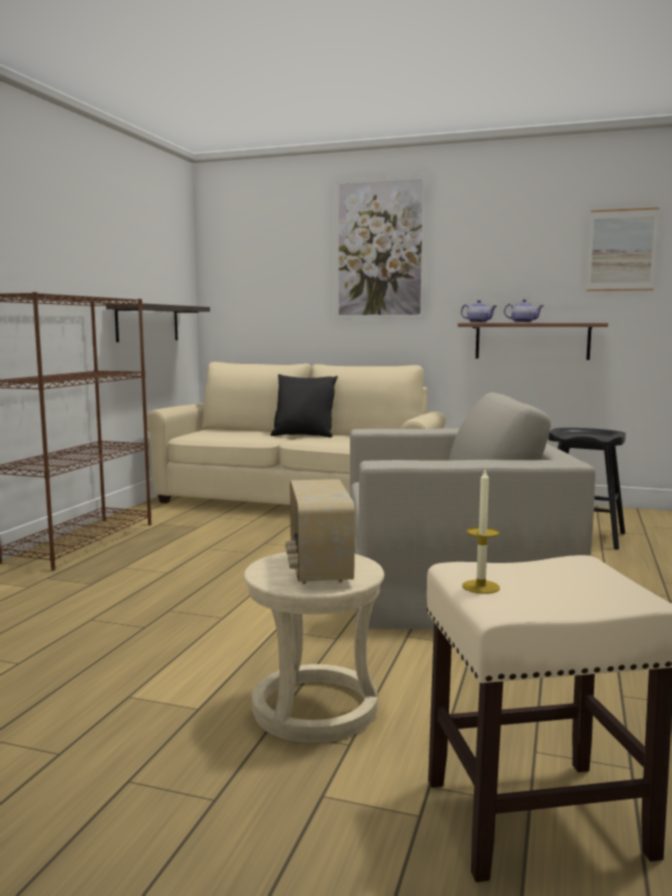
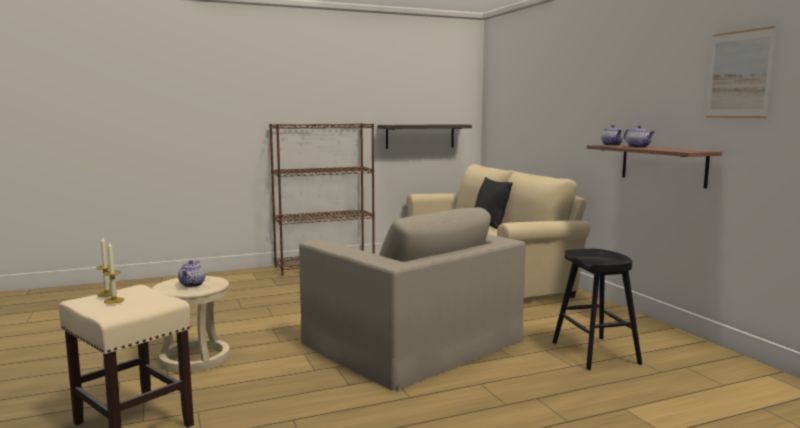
camera: 50 degrees right, 0 degrees up
(318, 569) = (192, 285): radio -> teapot
(379, 249) = (569, 79): picture -> none
(533, 588) = (114, 300): none -> candle

